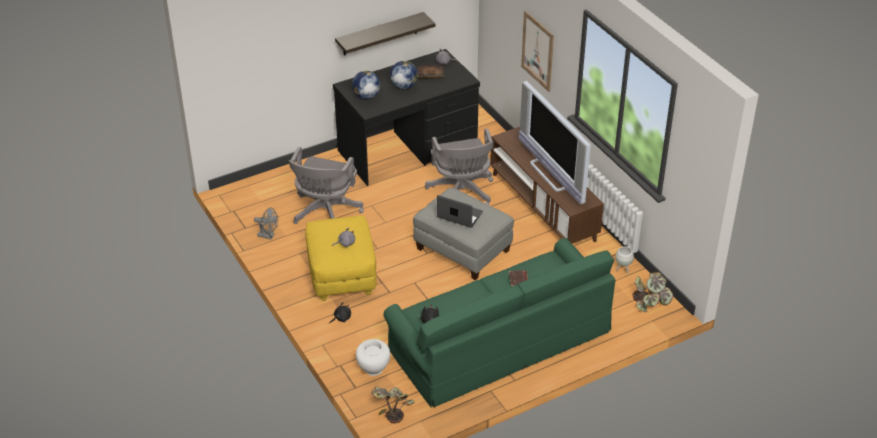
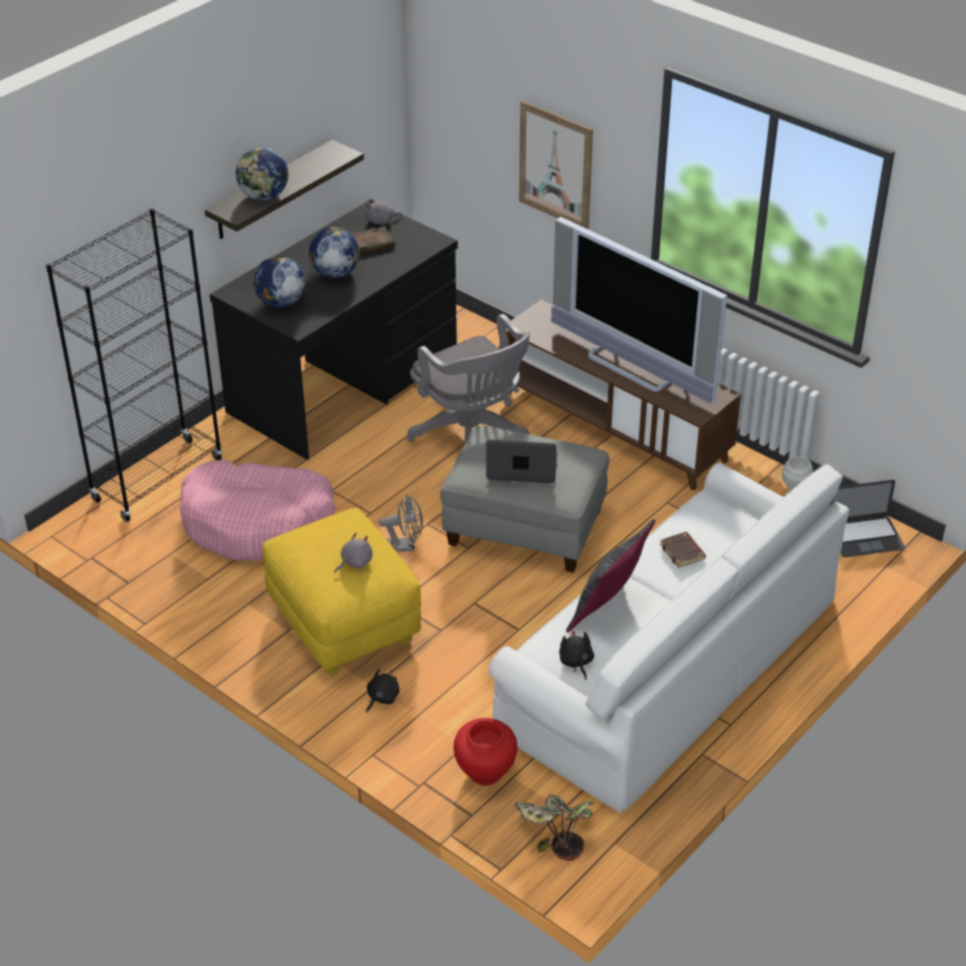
camera: 20 degrees left, 0 degrees up
(268, 235) = (177, 586): grey fan -> grey fan (405, 546)
(285, 178) = (158, 480): none -> black bookcase
(325, 213) = (258, 523): grey office chair -> pink dog bed
(369, 37) = (264, 196): none -> globe
(373, 369) = (485, 773): white vase -> red vase
(462, 300) = (608, 610): none -> grey pillow
(499, 341) = (668, 664): green sofa -> white sofa
(650, 301) = (865, 537): potted plant -> laptop

